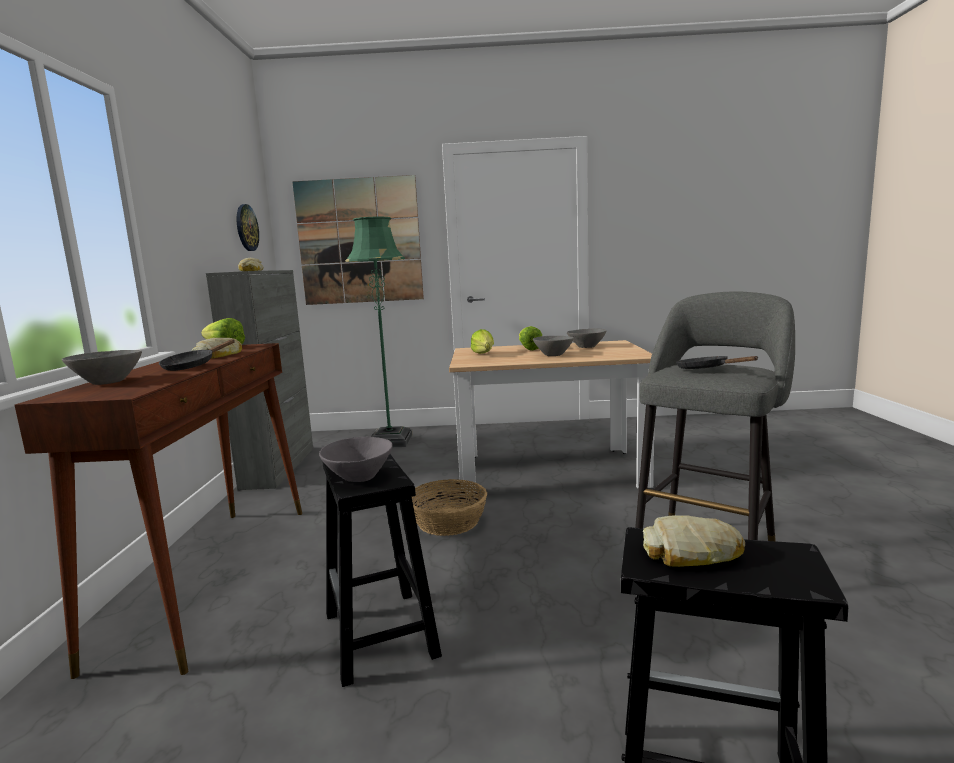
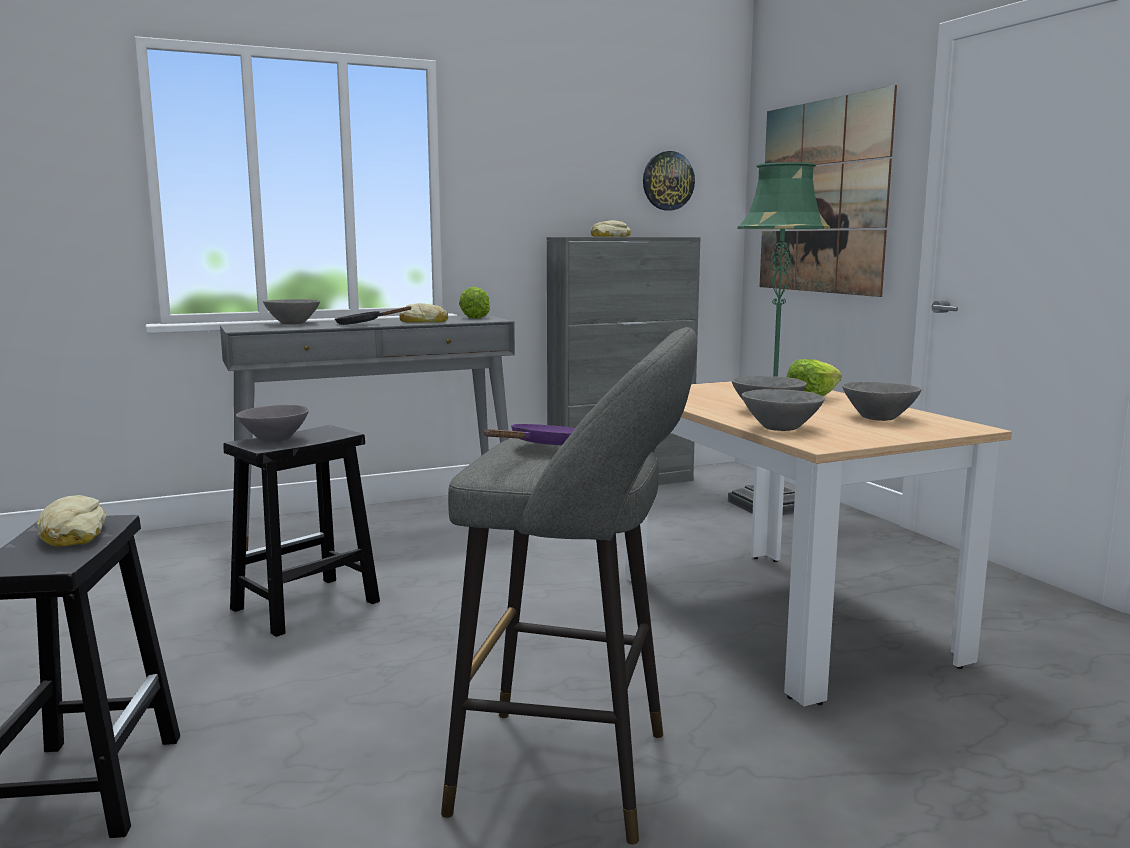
camera: 65 degrees right, 0 degrees up
(215, 575) = (380, 525): brown console table -> grey console table
(449, 522) = (549, 587): basket -> none
(483, 355) = (727, 390): lettuce -> none
(600, 356) = (782, 428): none -> grey bowl
(706, 370) = (545, 447): black frying pan -> purple frying pan

